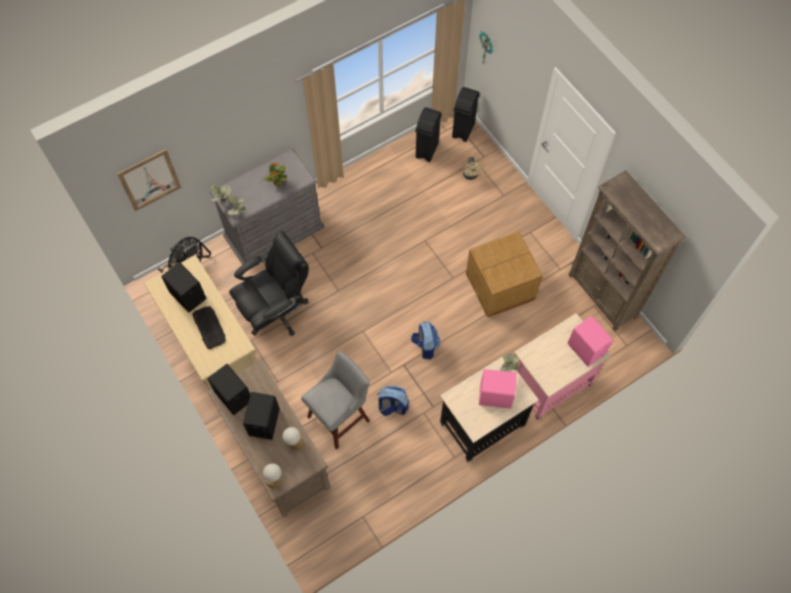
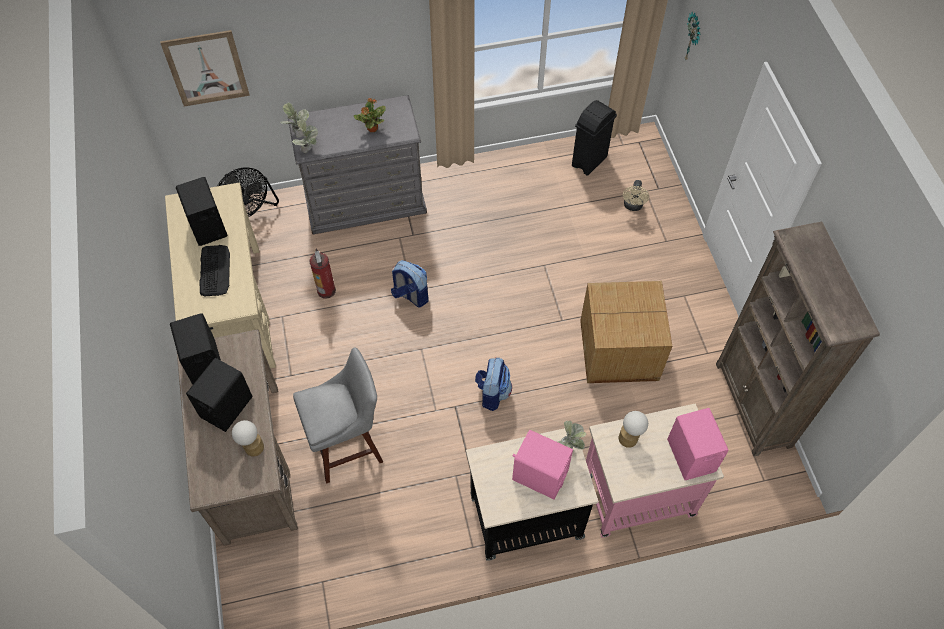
camera: 20 degrees right, 5 degrees down
(274, 479) = (205, 483): table lamp -> table lamp (630, 437)
(275, 310) = (326, 290): black office chair -> fire extinguisher
(392, 407) = (419, 454): backpack -> backpack (410, 295)
(463, 130) = (644, 151): black trash can -> none

